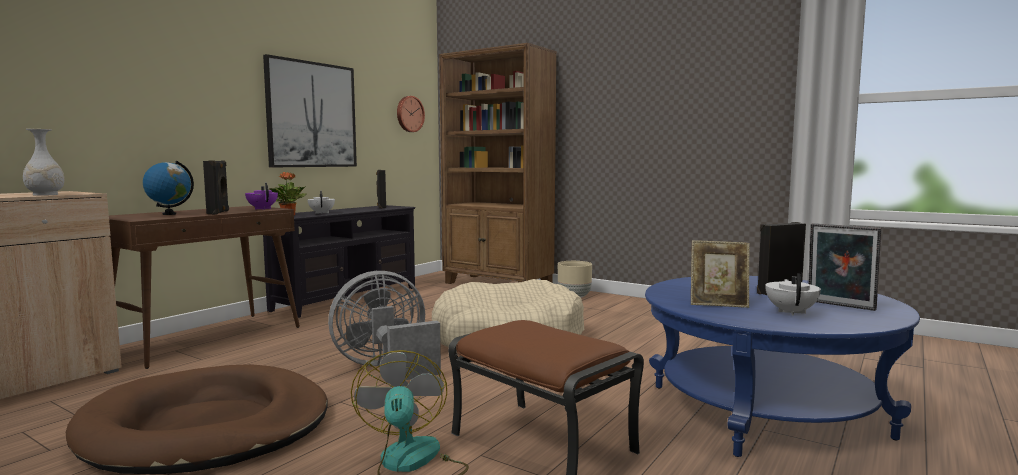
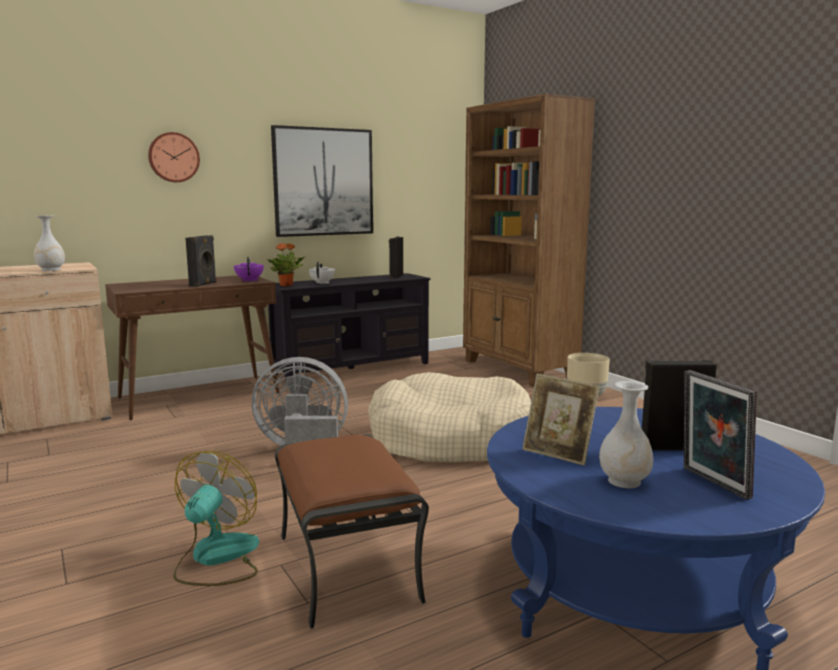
camera: 25 degrees right, 5 degrees up
(169, 214) = (163, 284): globe -> none
(207, 427) = (114, 485): brown dog bed -> none
(409, 114) = (443, 173): wall clock -> wall clock (173, 157)
(791, 312) = (625, 481): white teapot -> white vase

